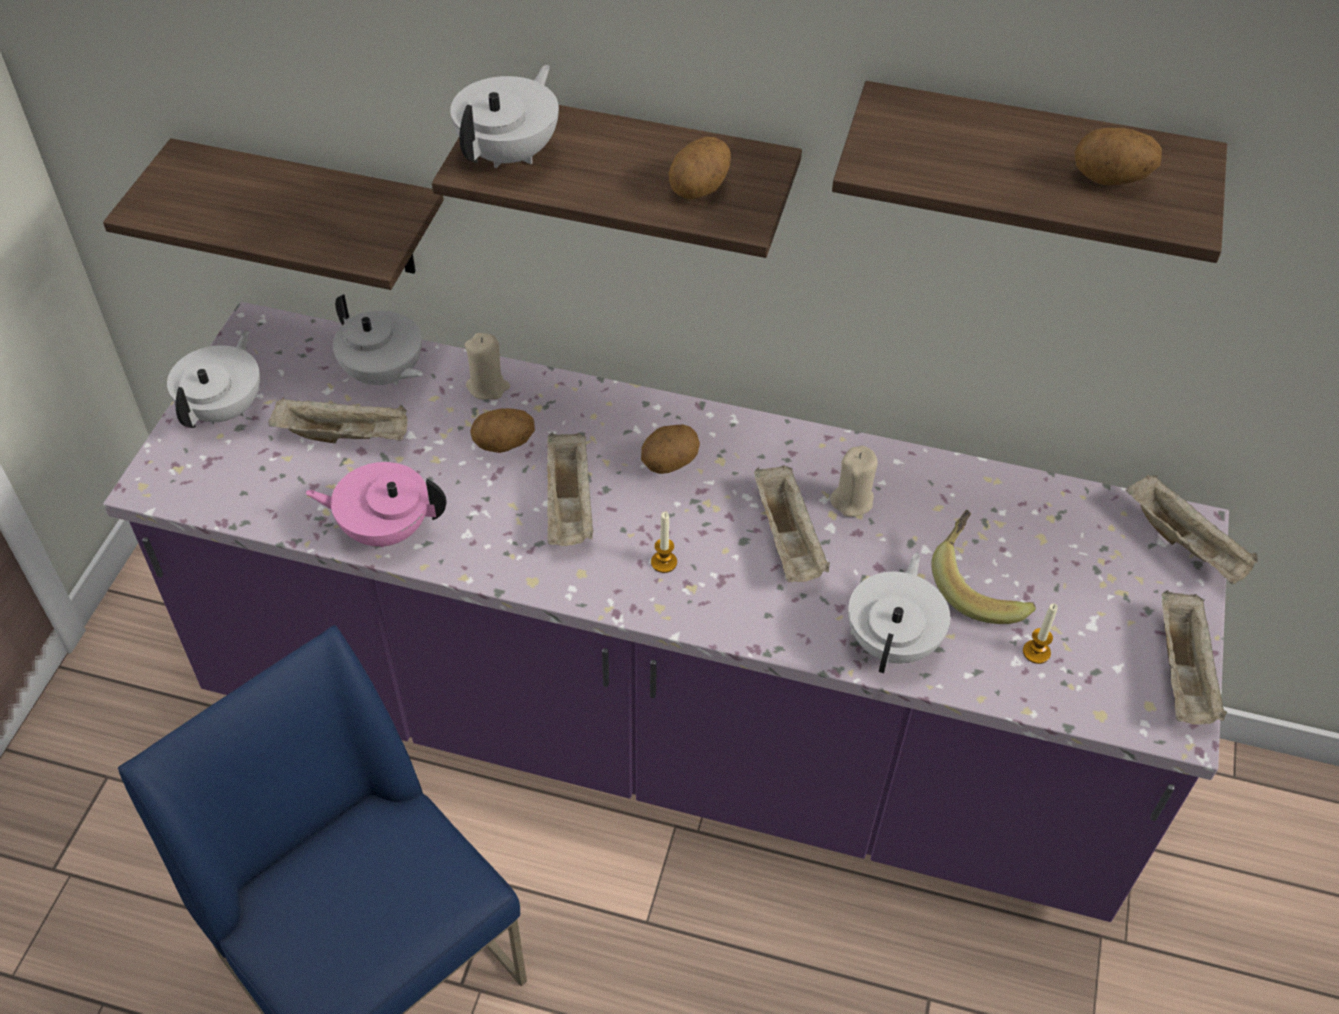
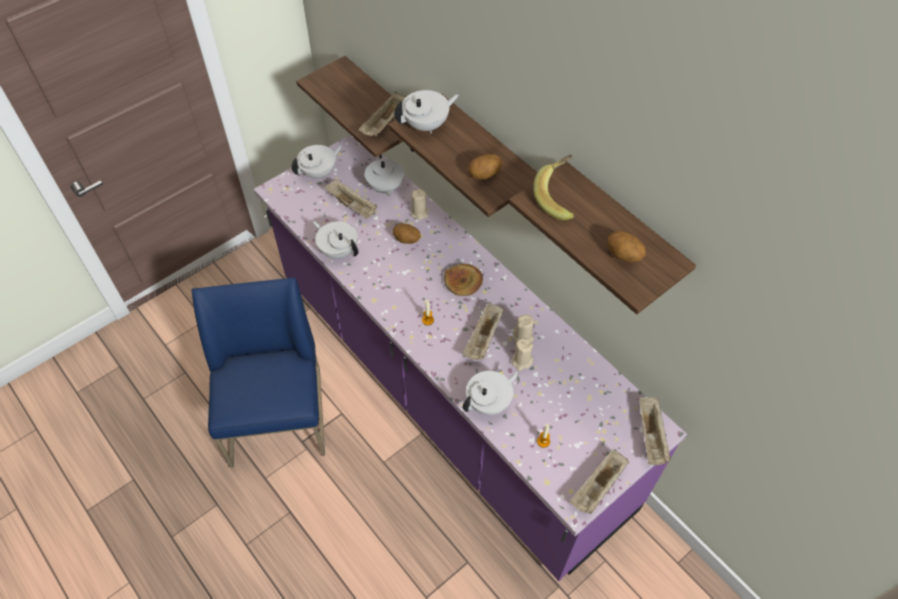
camera: 35 degrees right, 5 degrees up
(384, 528) = (338, 250): pink teapot -> white teapot
(569, 506) = (411, 278): beige tray -> beige tray (384, 123)
(669, 463) = (463, 281): potato -> bread
(885, 541) = (521, 361): none -> beige candle
(979, 585) = (544, 401): banana -> banana (559, 197)

